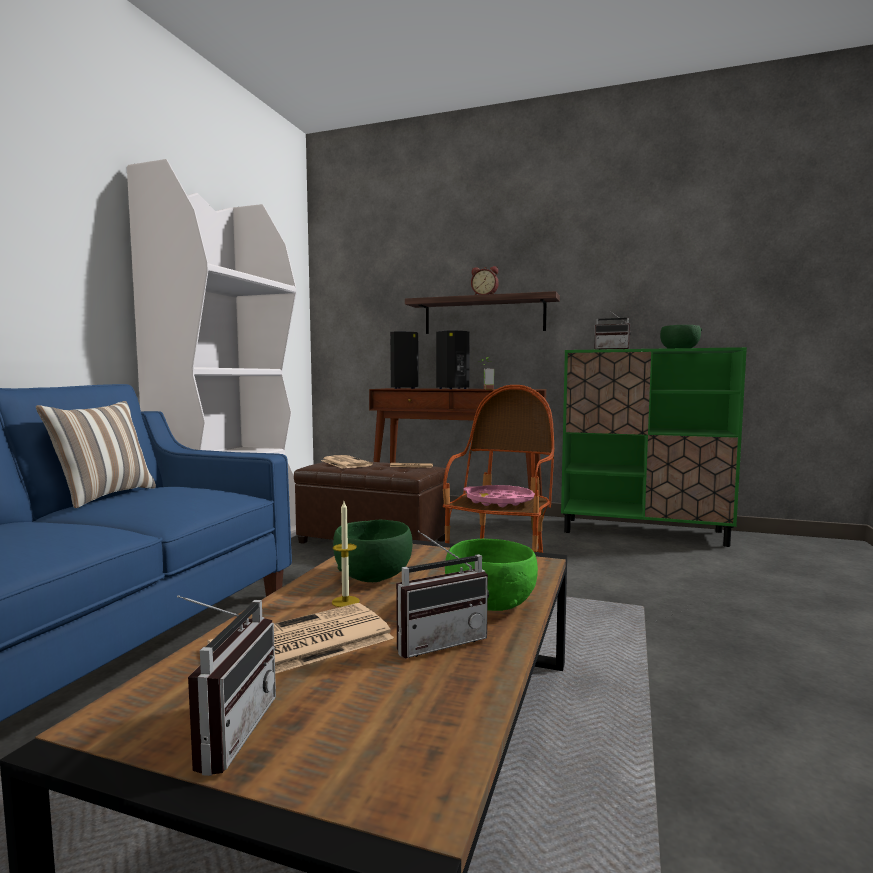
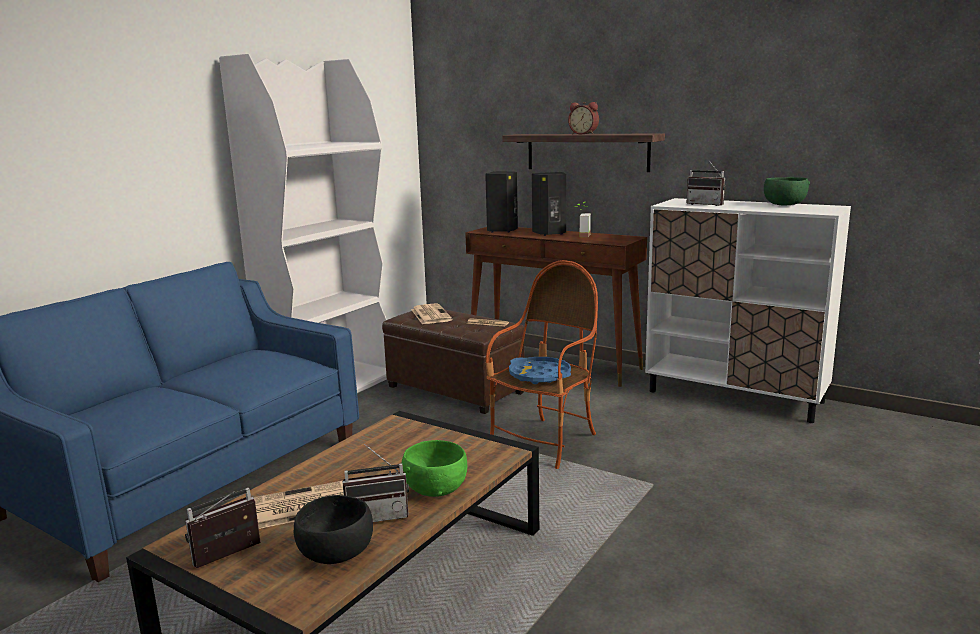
camera: 15 degrees right, 10 degrees up
(103, 496) = (209, 363): pillow -> none
(224, 732) = (229, 557): radio -> radio turned 150 degrees counterclockwise
(345, 601) = (341, 477): candle -> none
(374, 576) = (375, 455): green bowl -> none
(418, 700) = (337, 553): none -> black bowl
(499, 501) = (539, 375): pink tray -> blue tray
(643, 532) = (735, 397): green cabinet -> white cabinet

